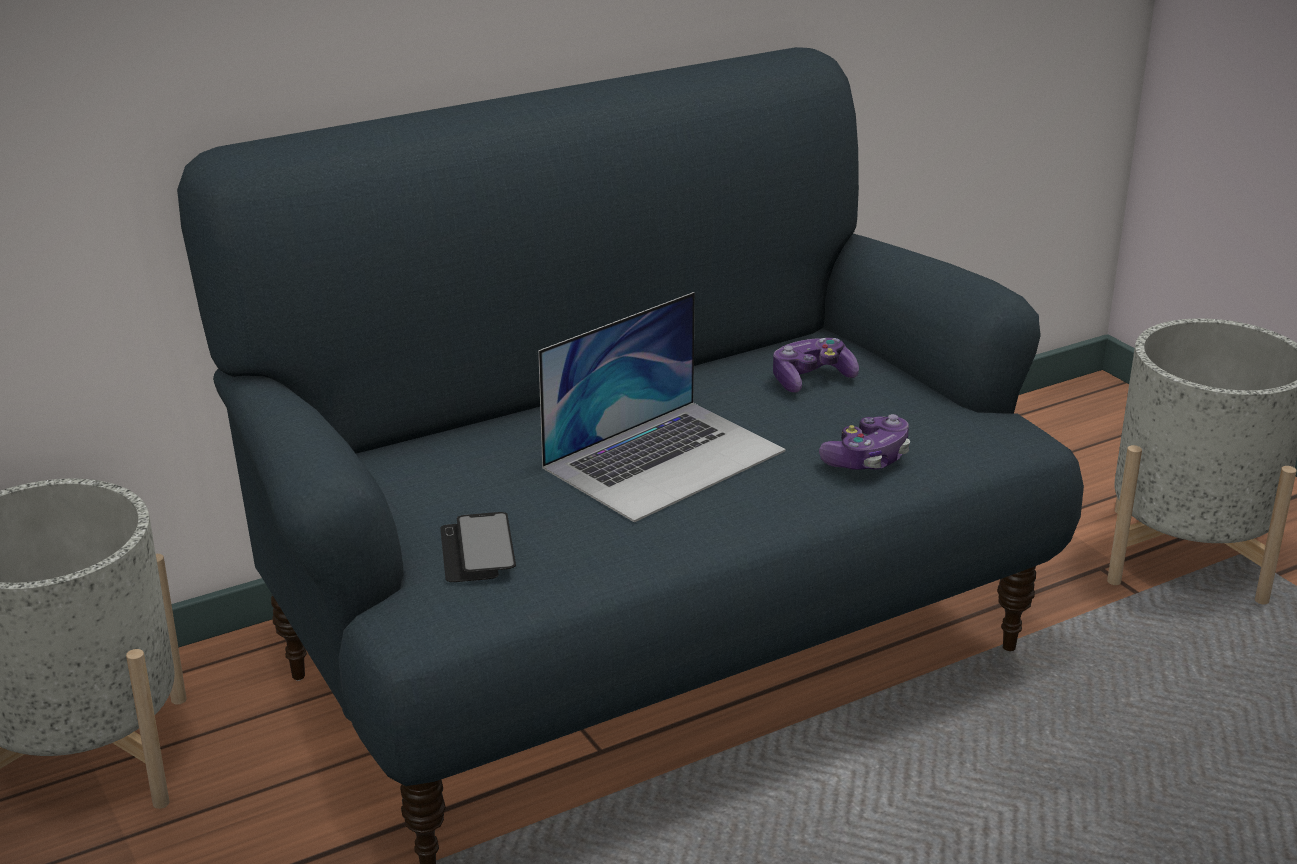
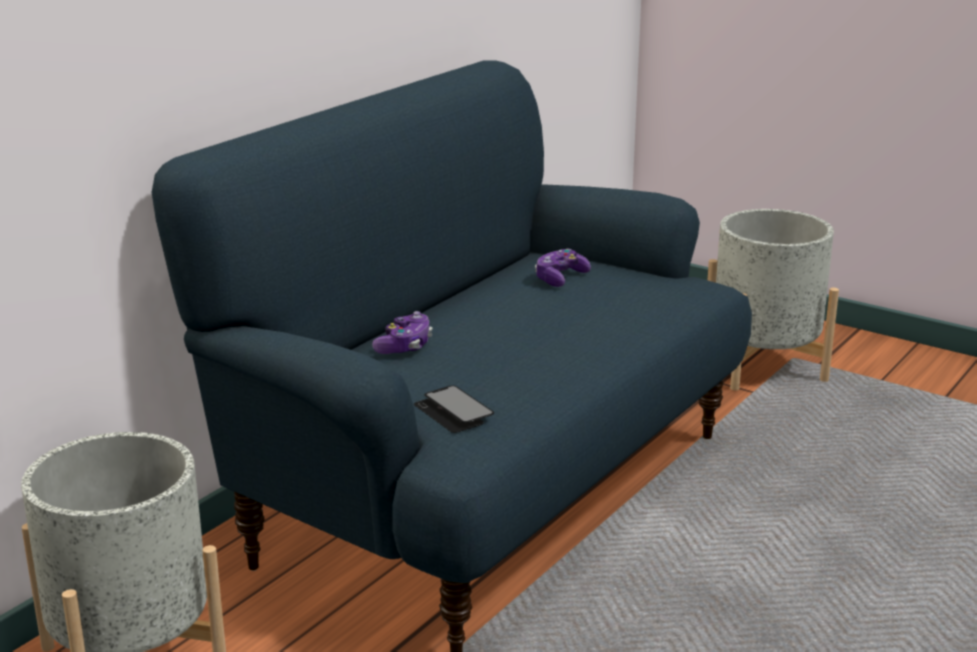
camera: 25 degrees left, 5 degrees down
(664, 458) = (517, 338): laptop -> none
(867, 459) = (641, 314): game controller -> game controller (404, 346)

